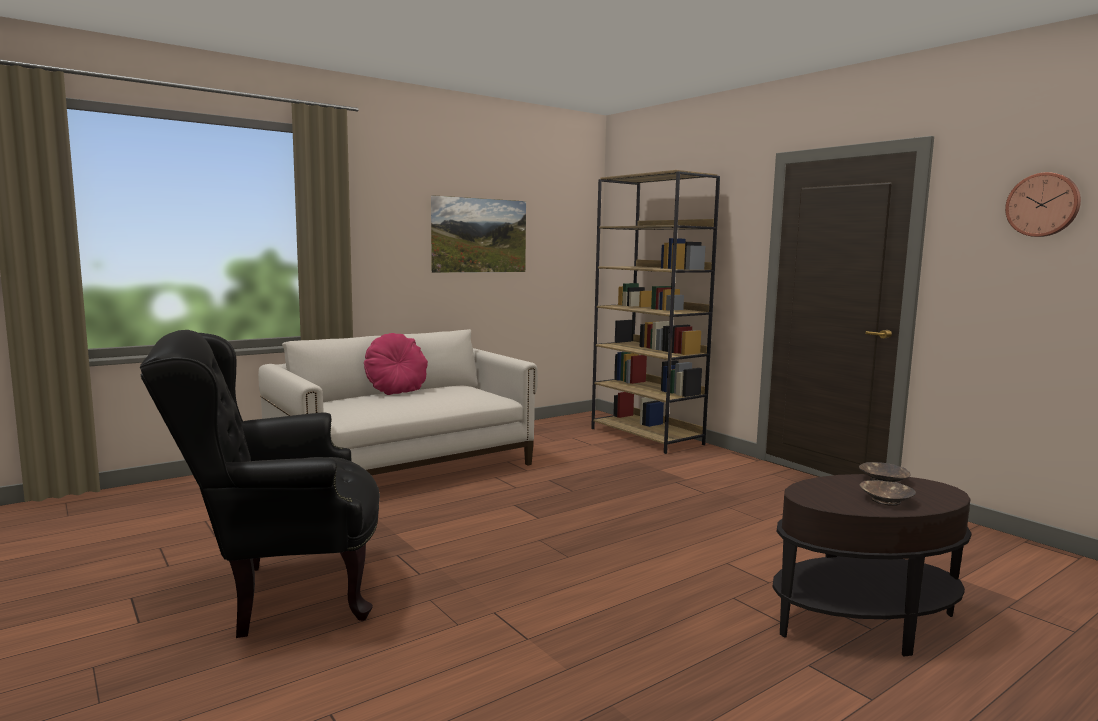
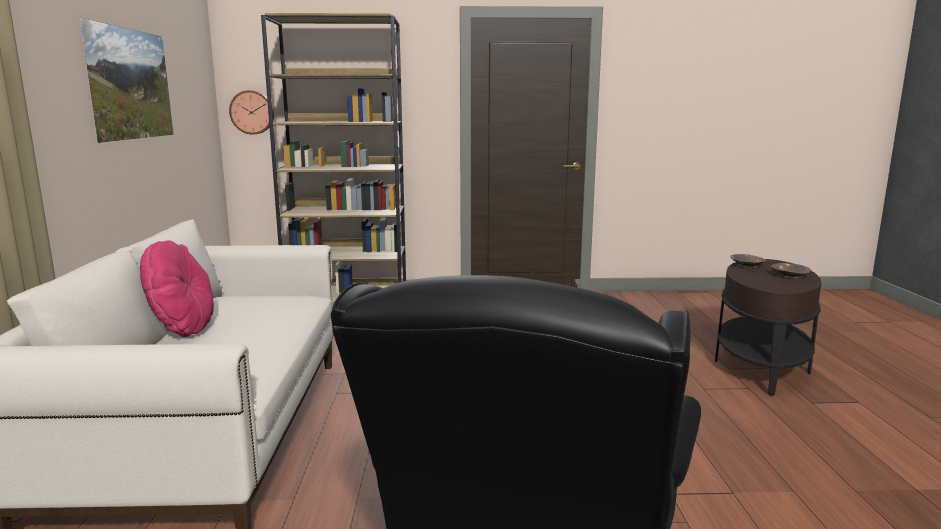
camera: 55 degrees left, 5 degrees up
(1043, 205) = (678, 65): wall clock -> wall clock (252, 112)

